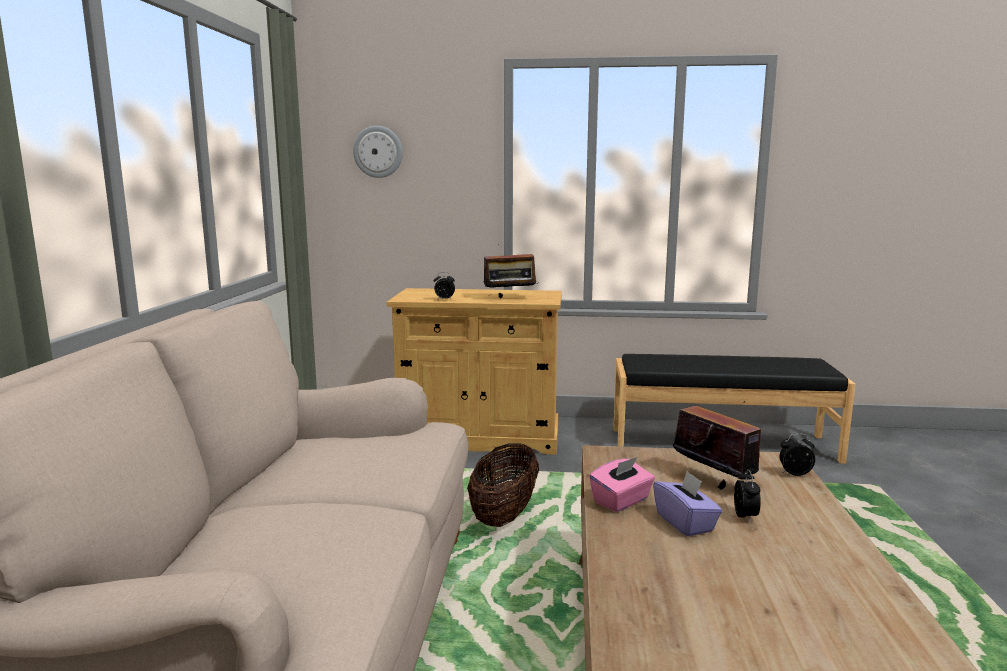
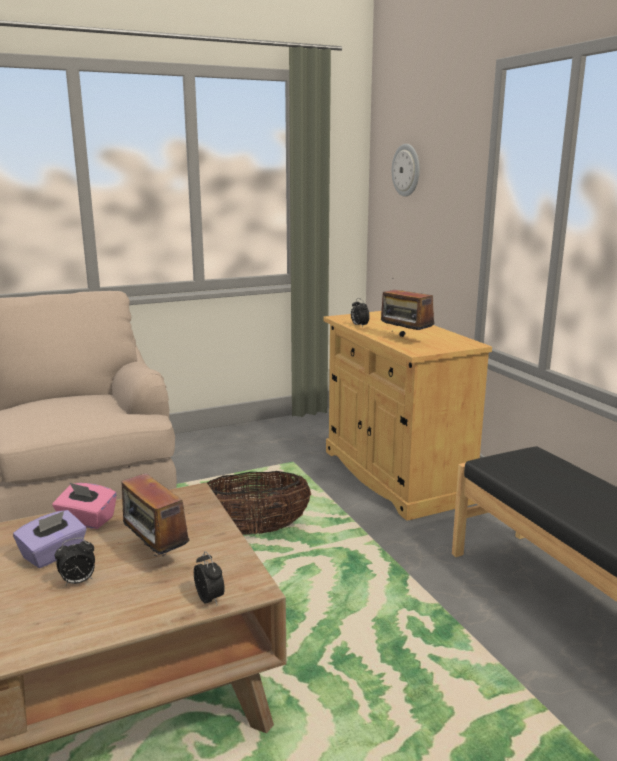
camera: 60 degrees right, 5 degrees up
(713, 482) = (155, 555): radio -> radio turned 120 degrees clockwise

